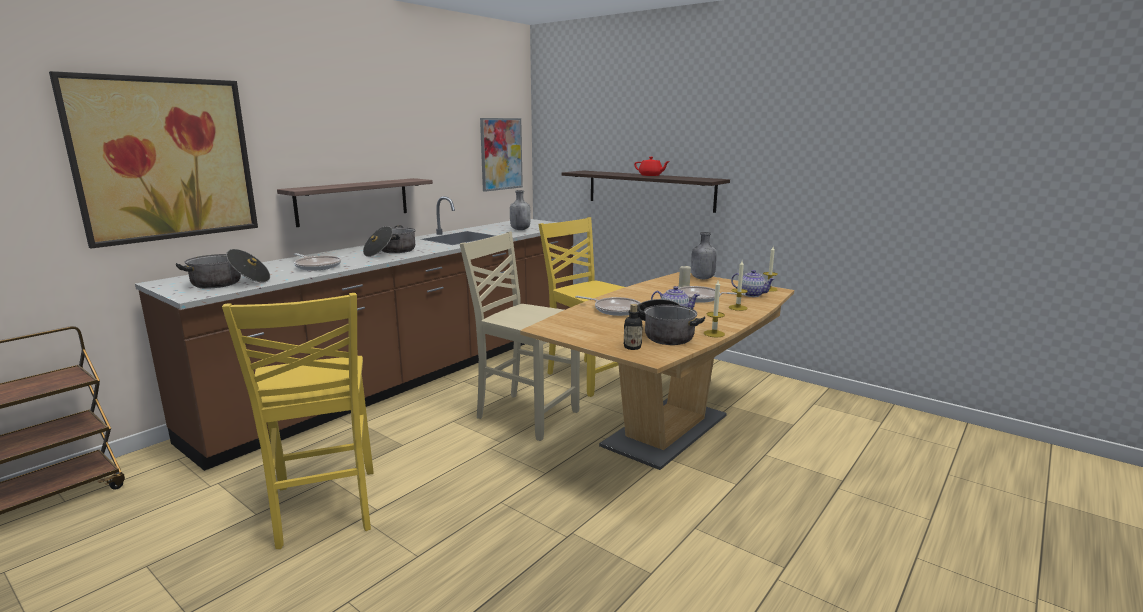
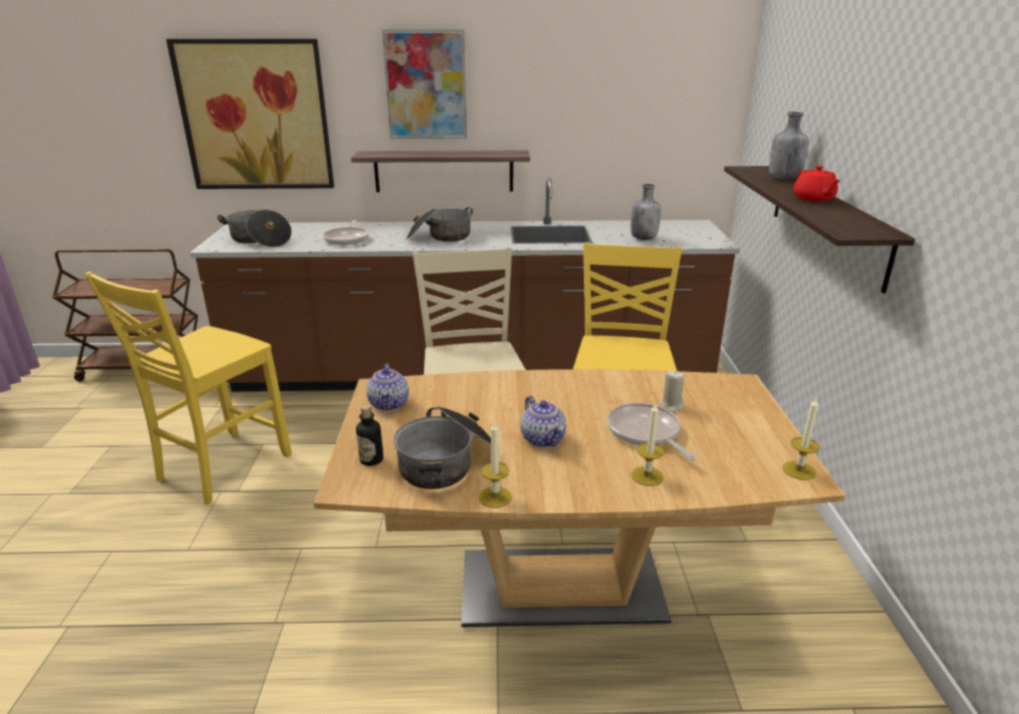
camera: 50 degrees right, 10 degrees up
(501, 154) = (680, 125): picture -> picture (426, 85)
(614, 310) = (500, 398): frying pan -> none
(702, 278) = (748, 400): grey bottle -> grey bottle (783, 178)
(751, 294) = (738, 465): teapot -> teapot (389, 403)

